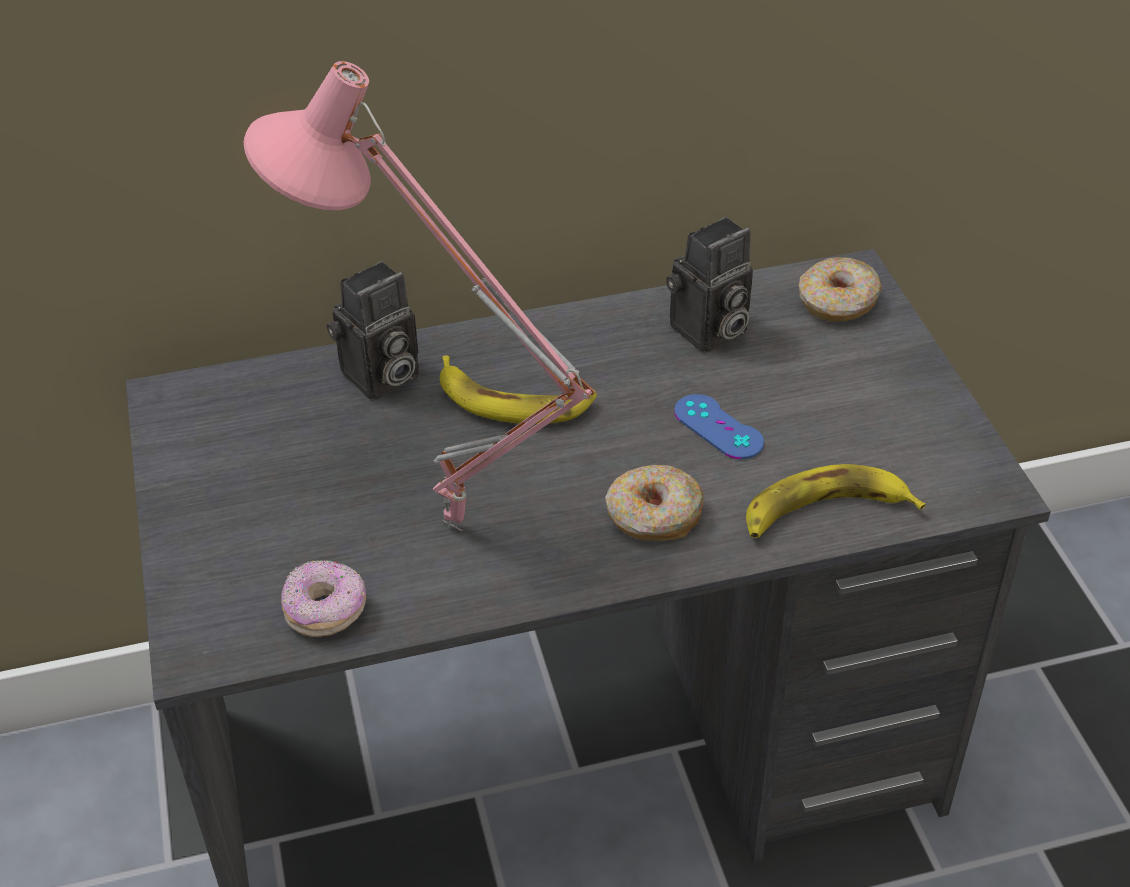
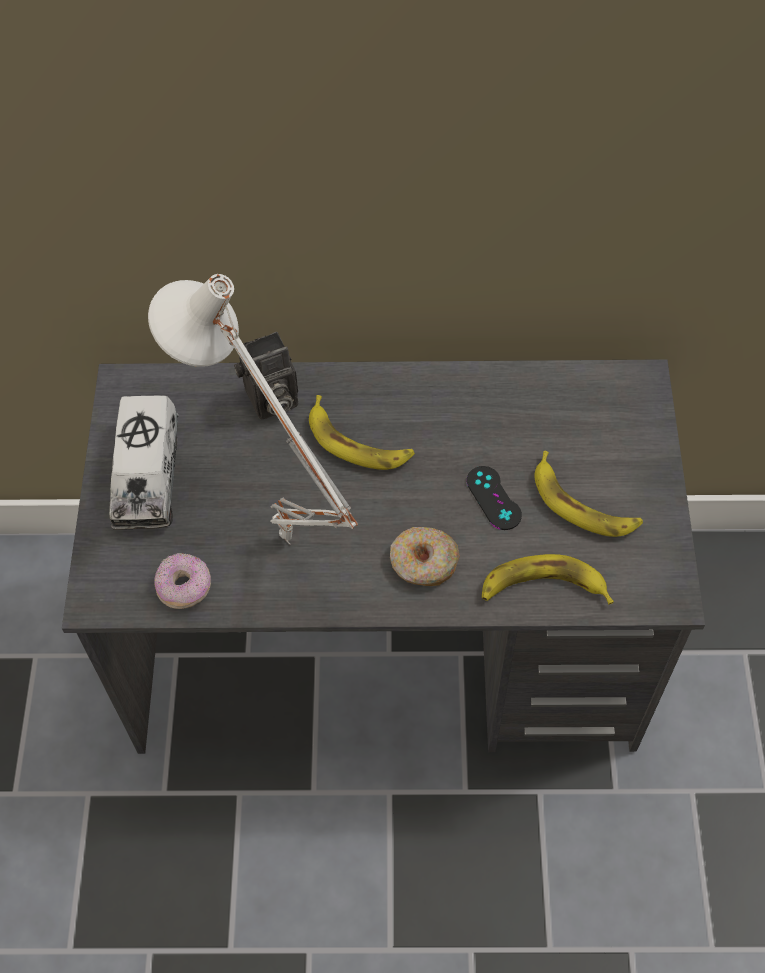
camera: 15 degrees right, 15 degrees up
(232, 491) = (148, 476): none -> toy truck
(447, 533) = (280, 543): pink table lamp -> white table lamp
(708, 333) = (515, 412): camera -> none
(718, 427) = (493, 498): blue game controller -> black game controller
(836, 412) = (583, 504): none -> banana
(838, 302) = (620, 405): donut -> none

